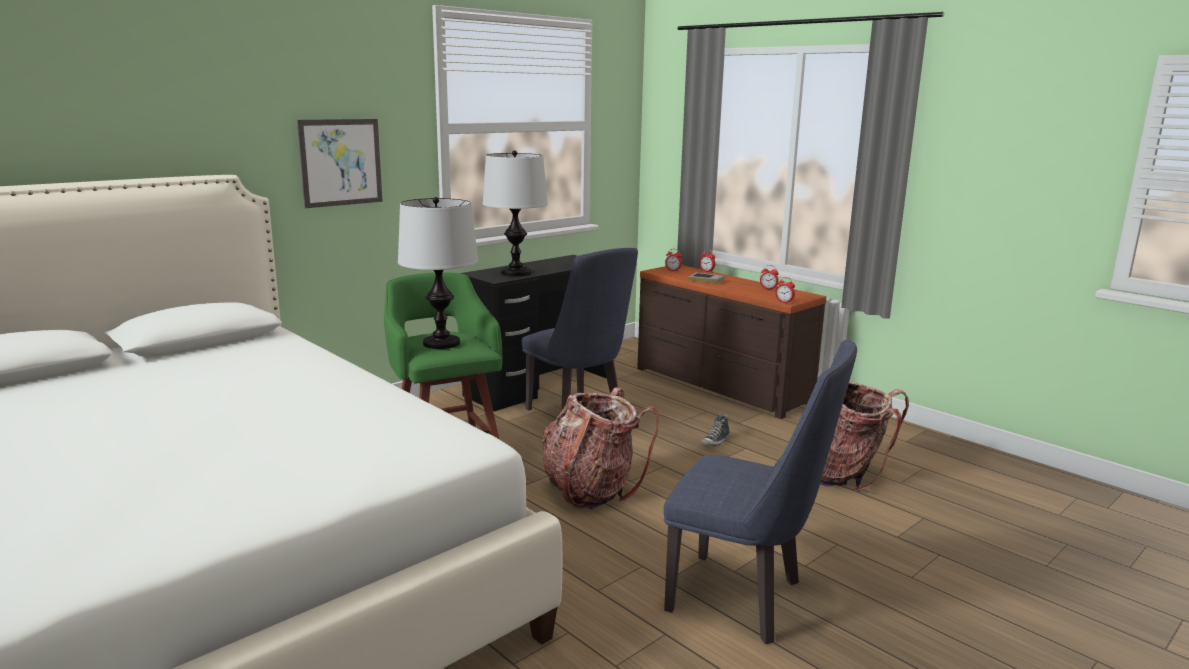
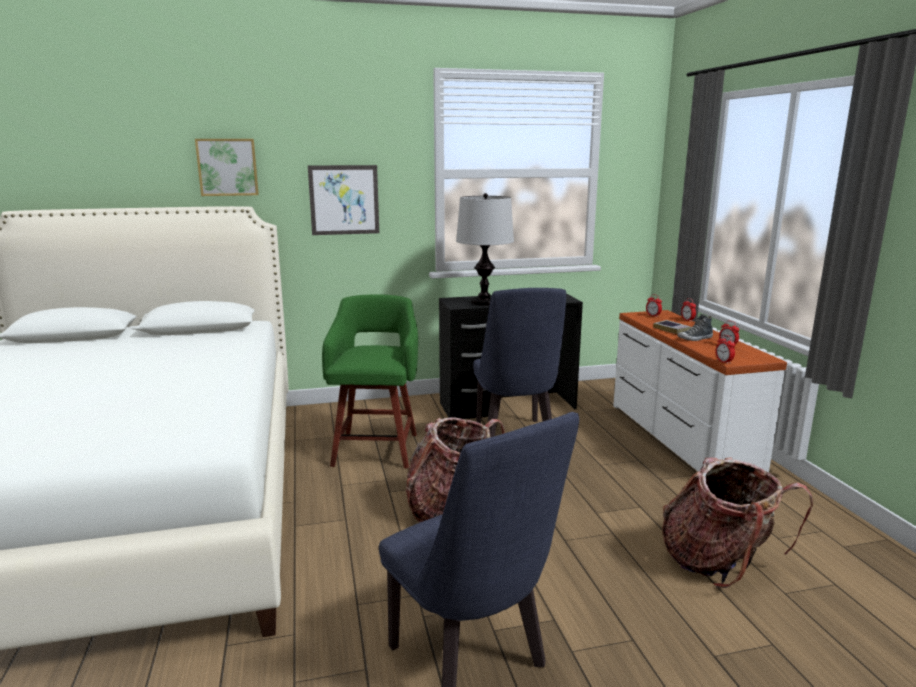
camera: 30 degrees right, 0 degrees up
(195, 123) = (227, 167): none -> picture
(442, 343) = (366, 354): table lamp -> none
(716, 441) = (616, 492): shoe -> shoe (695, 339)
(719, 386) = (679, 437): brown dresser -> white dresser

